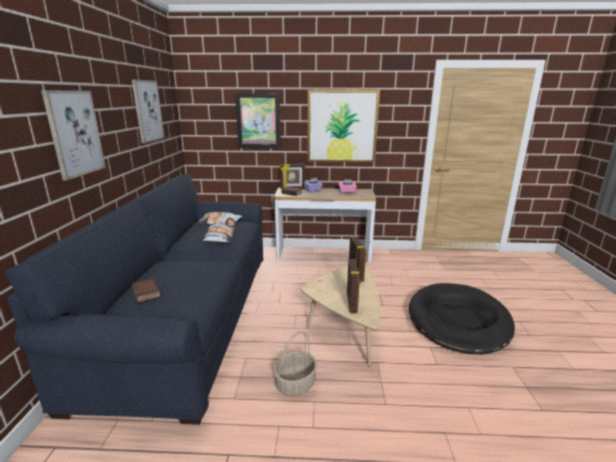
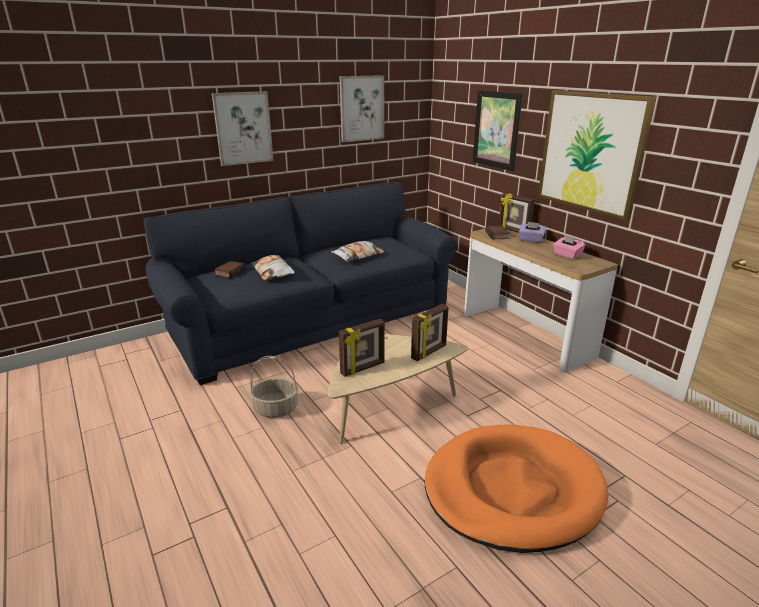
camera: 55 degrees right, 5 degrees up
(220, 222) = (392, 244): pillow -> pillow (273, 272)
(458, 321) = (512, 490): black dog bed -> orange dog bed

